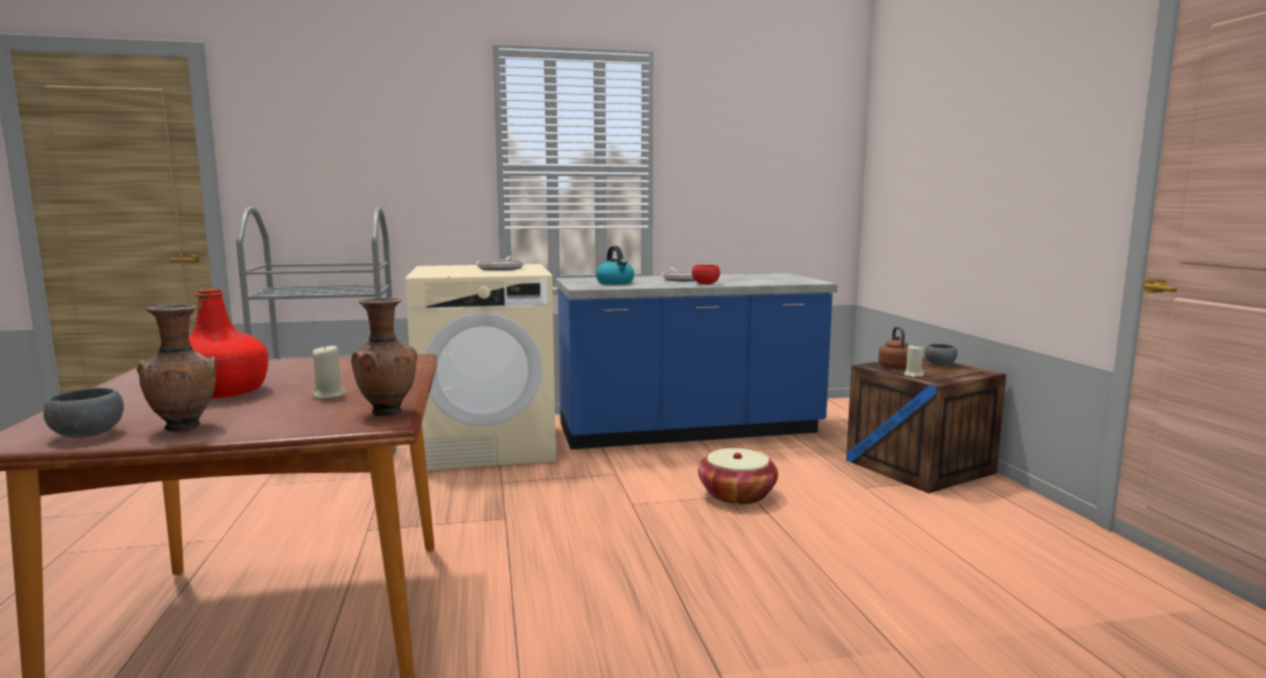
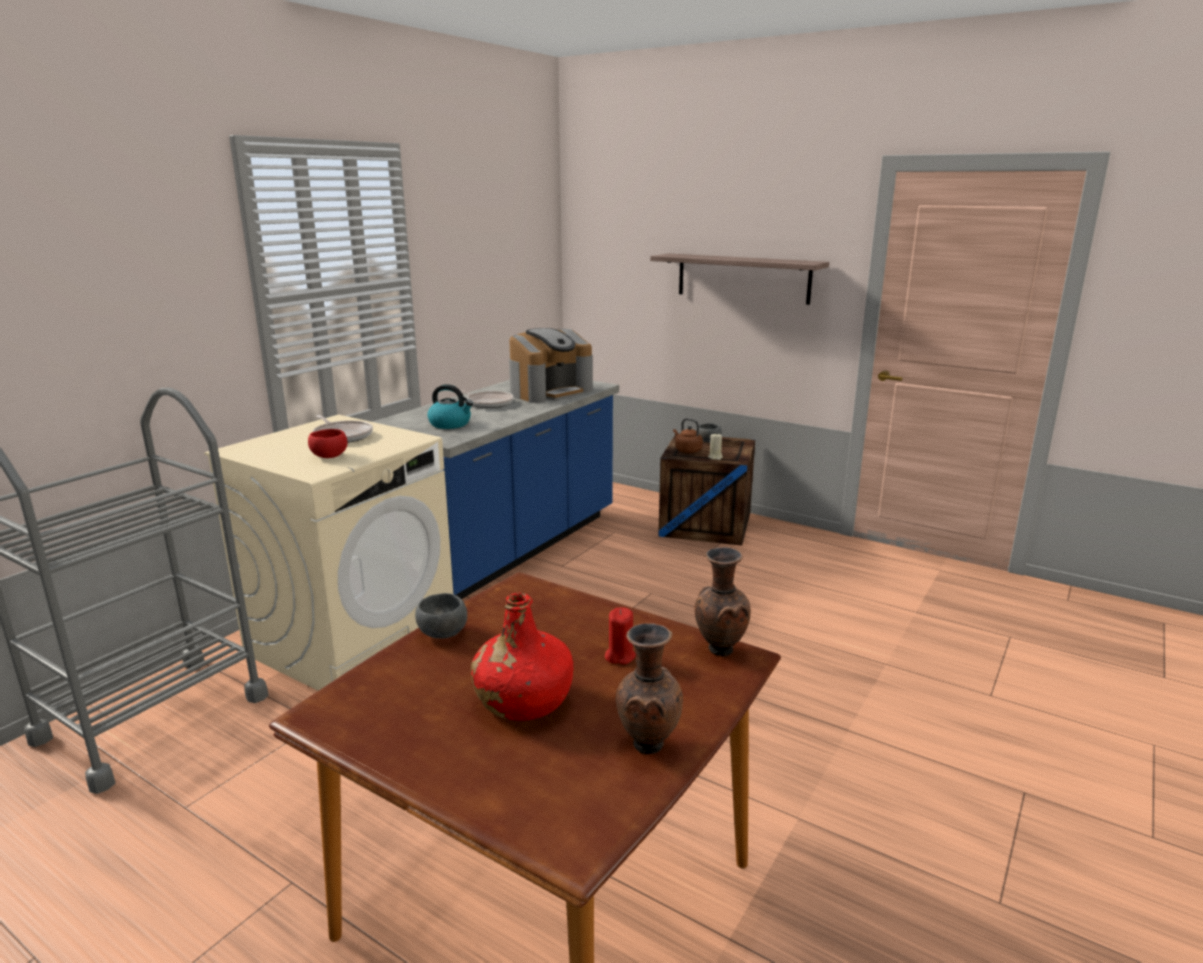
camera: 45 degrees left, 10 degrees up
(87, 434) = (603, 798): grey bowl -> grey bowl (441, 633)
(329, 395) = (620, 656): beige candle -> red candle
(705, 284) = (532, 408): red bowl -> red bowl (329, 457)
(737, 495) = (644, 597): basket -> none
(756, 280) = (550, 392): none -> coffee machine
(1005, 167) = (743, 278): none -> shelf

